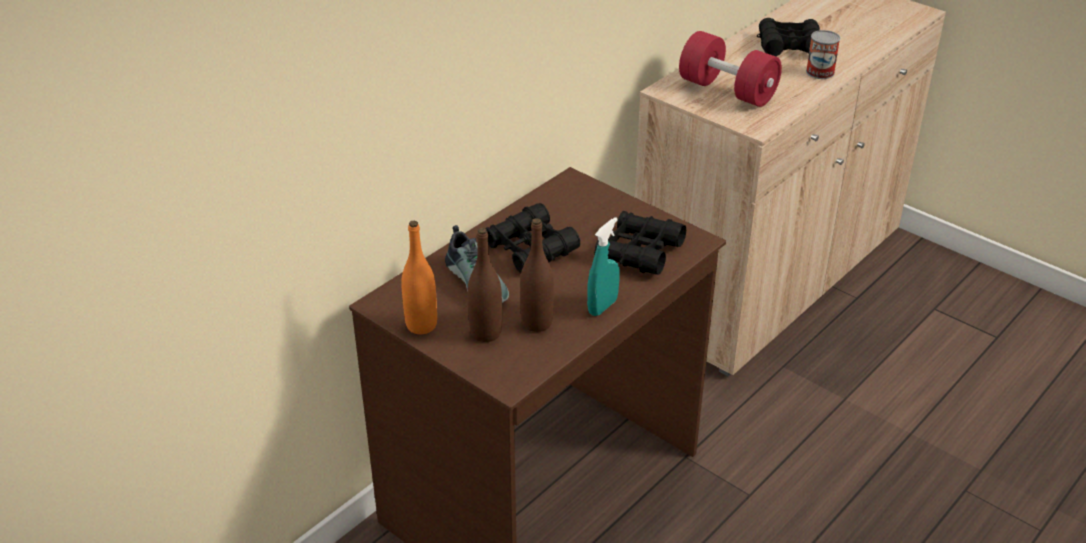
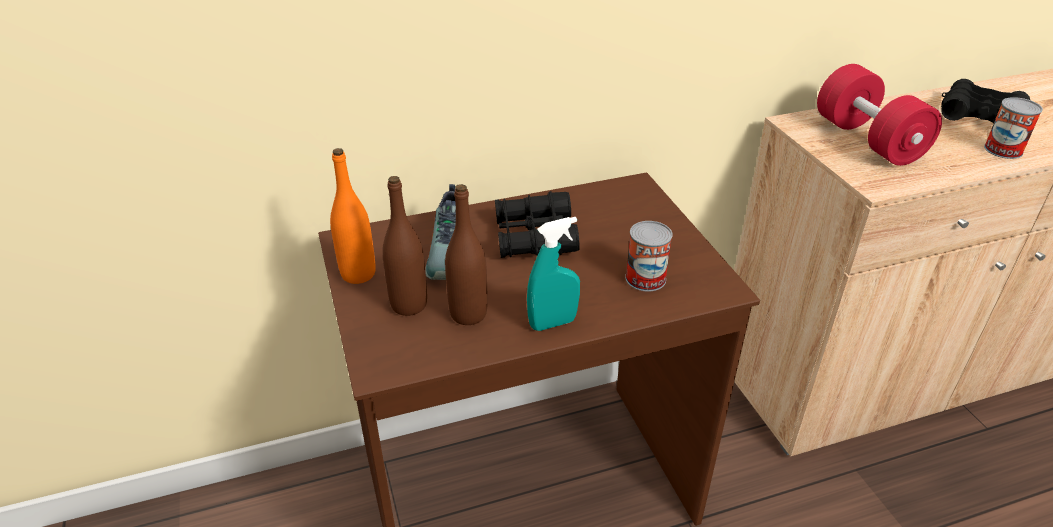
camera: 30 degrees right, 0 degrees up
(639, 252) = (645, 278): black binoculars -> can

